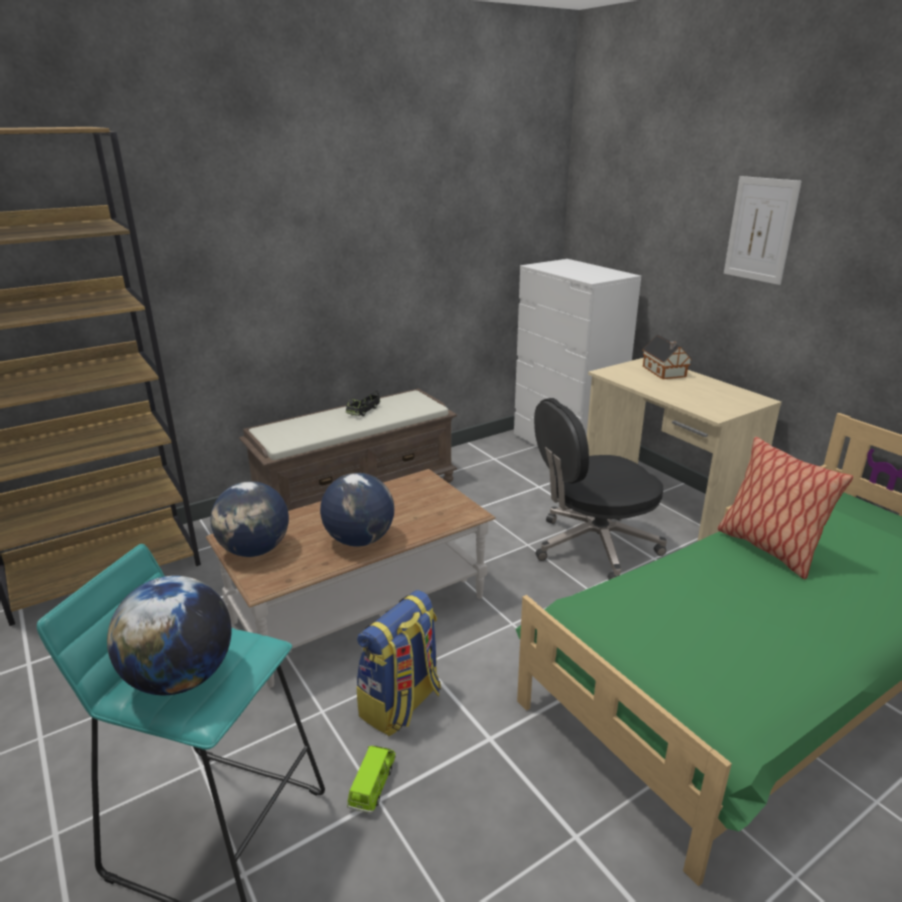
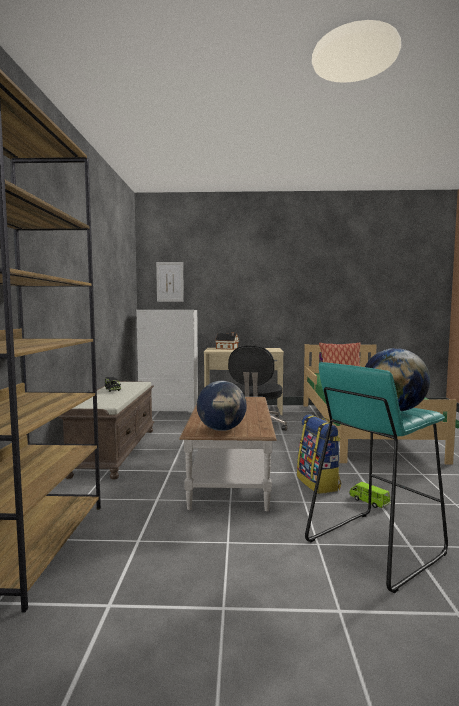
camera: 55 degrees left, 20 degrees down
(359, 540) = (248, 413): globe -> none
(760, 230) = (254, 282): picture -> picture (170, 282)

